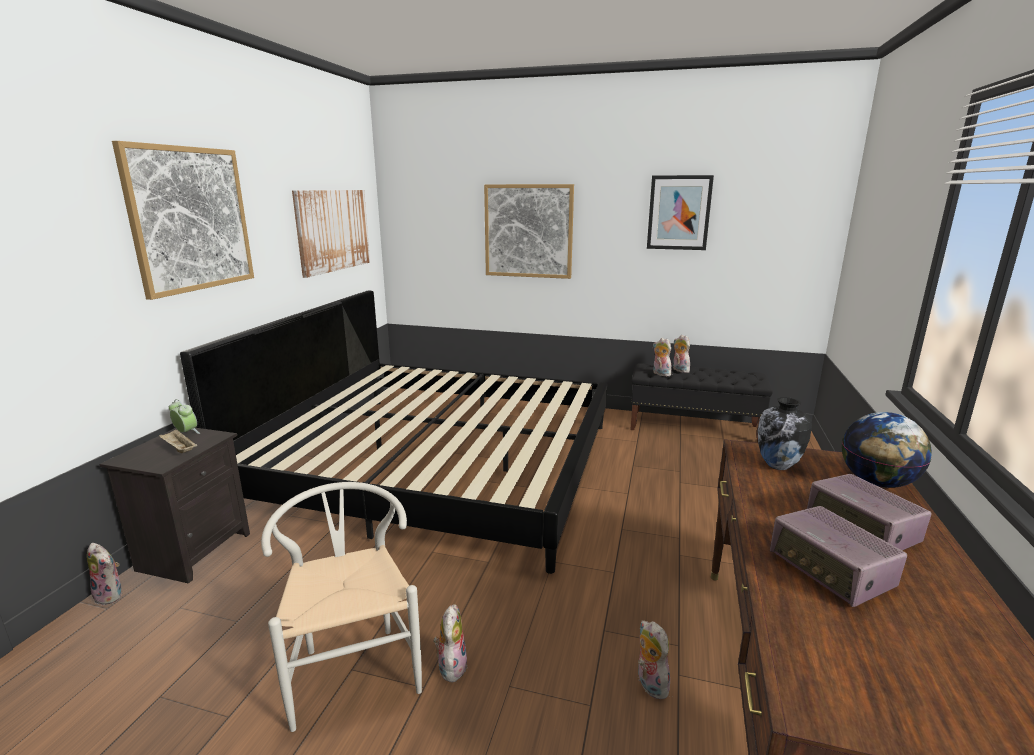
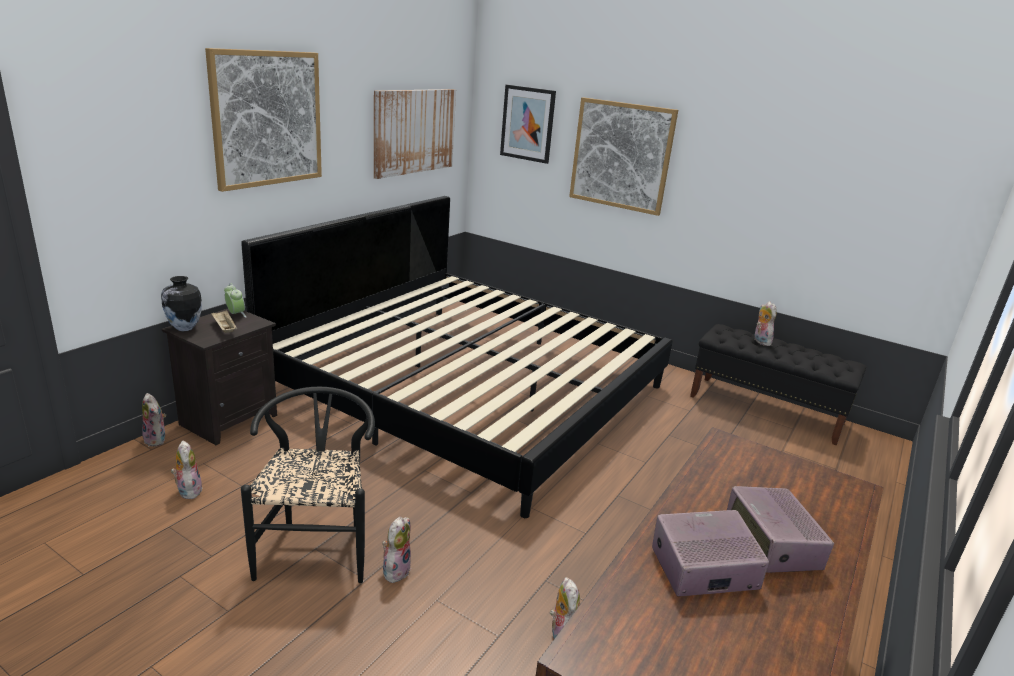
camera: 15 degrees right, 5 degrees up
(353, 666) = (317, 547): white chair -> black chair
(660, 374) = (734, 341): plush toy -> plush toy (188, 490)
(679, 213) = (793, 159): picture -> picture (527, 124)
(778, 466) = (744, 466): vase -> vase (184, 328)
(831, 571) = (702, 569): radio -> radio turned 90 degrees clockwise
(876, 482) = (836, 507): globe -> none

